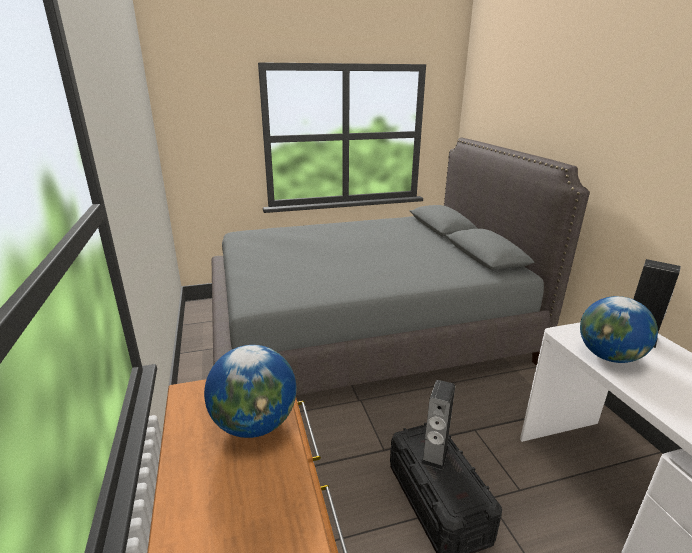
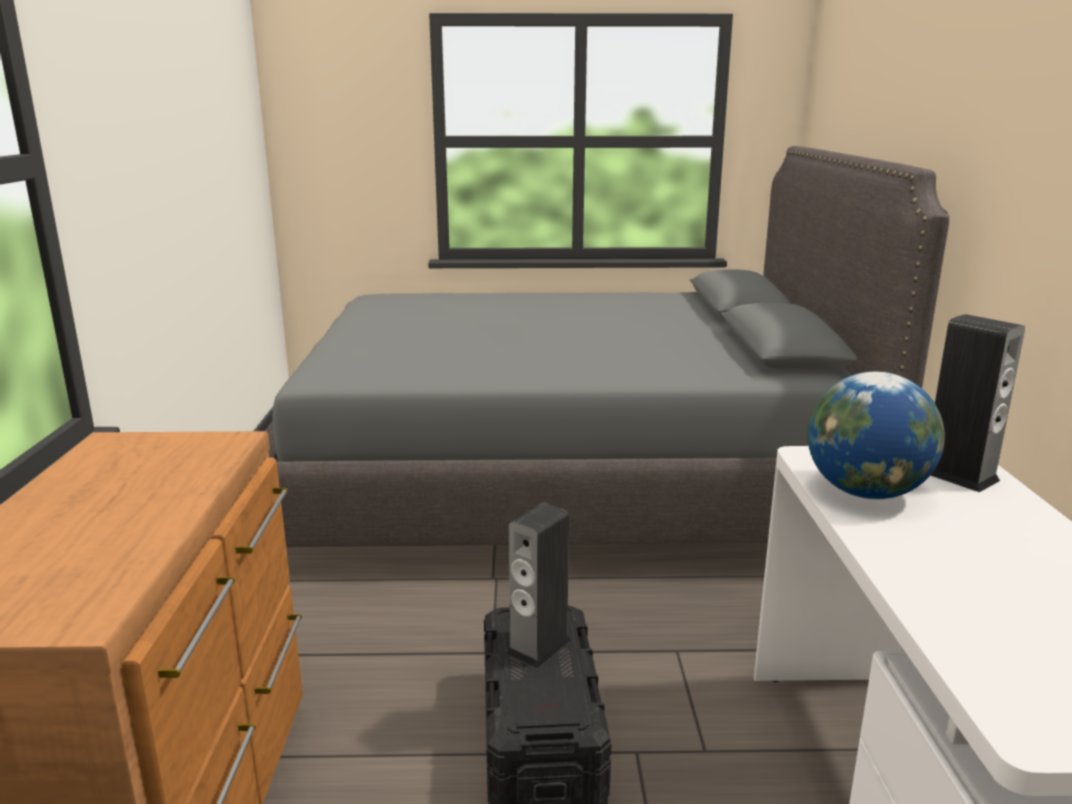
camera: 15 degrees right, 5 degrees down
(255, 424) = (164, 481): globe -> none

